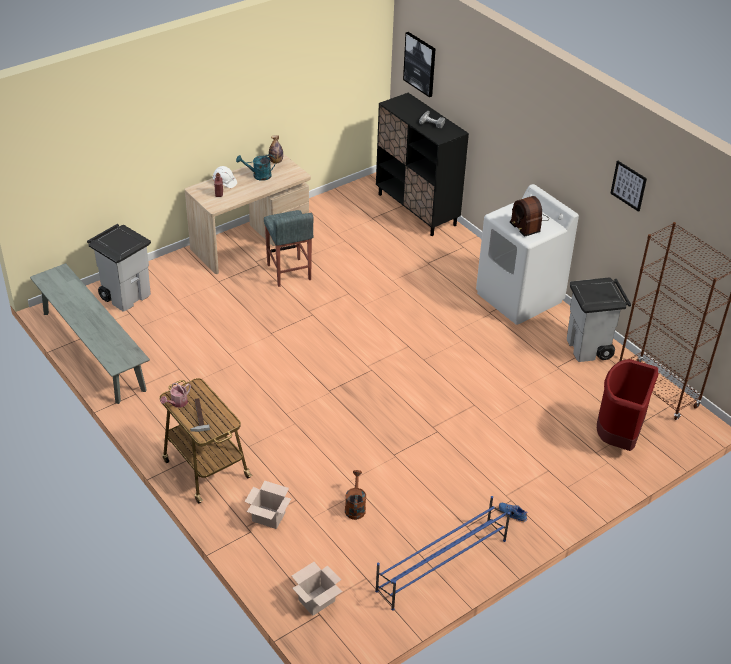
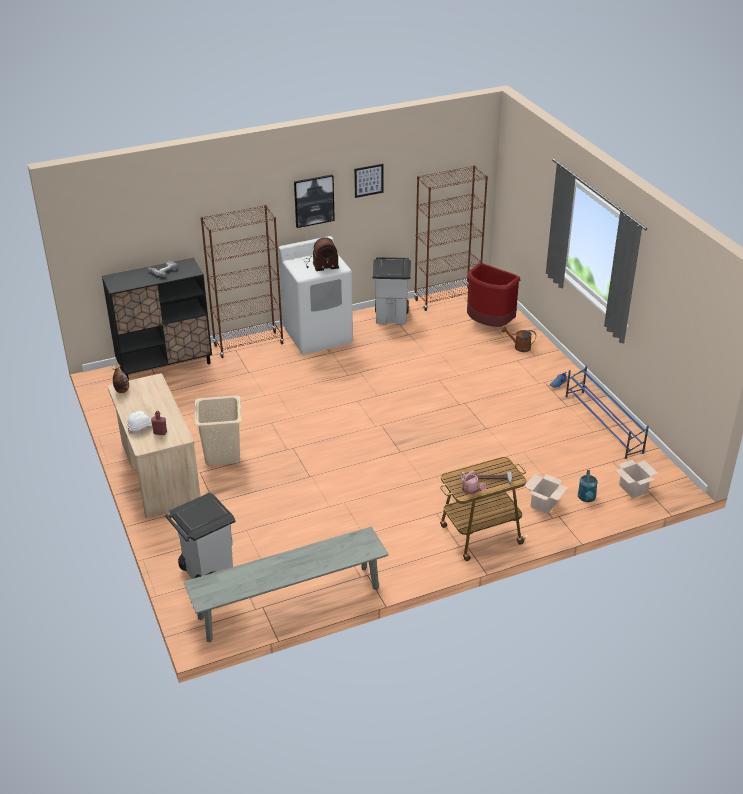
camera: 75 degrees left, 5 degrees down
(258, 176) = (141, 404): turquoise watering can -> turquoise watering can (587, 498)
(289, 273) = (223, 454): grey stool -> beige laundry basket
(355, 507) = (539, 456): brown watering can -> brown watering can (519, 347)
(420, 64) = (108, 239): picture -> picture (313, 200)
(477, 253) = (248, 345): none -> brown bookcase

